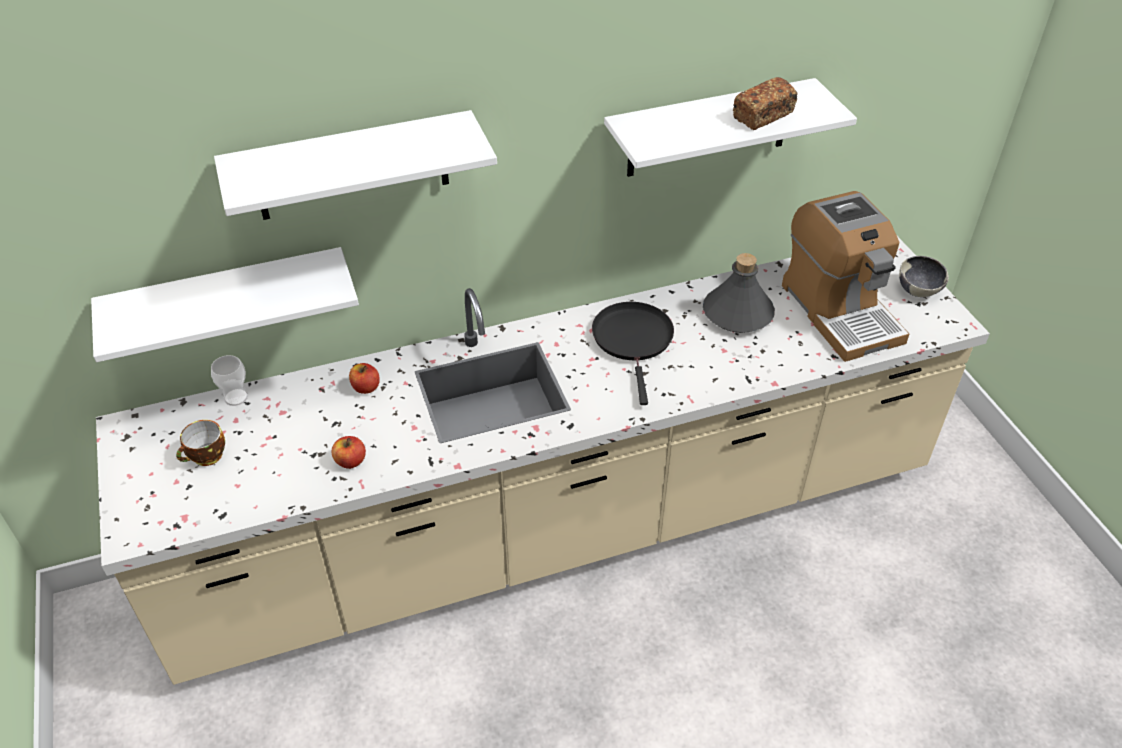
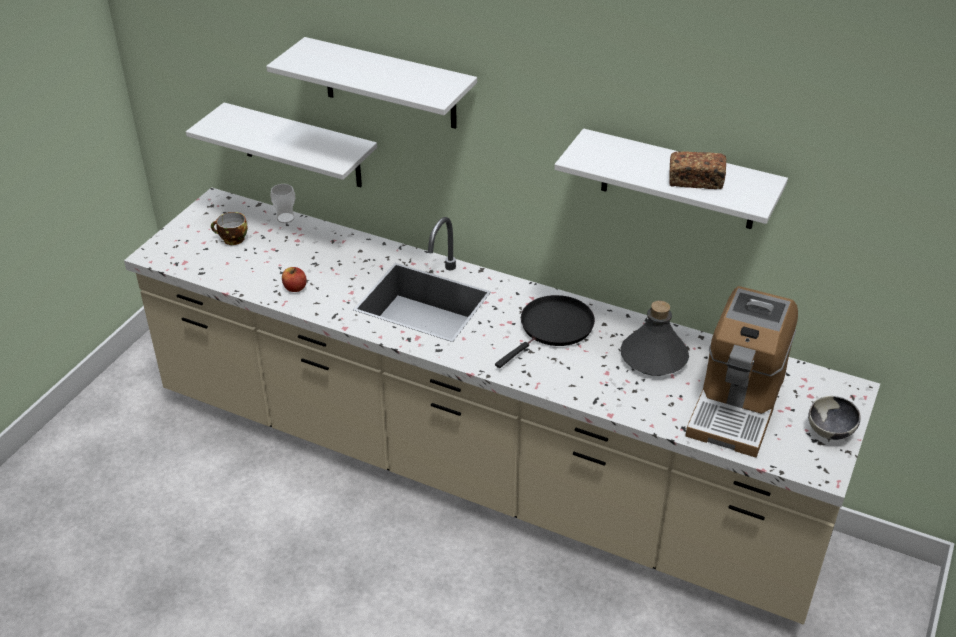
camera: 45 degrees right, 5 degrees down
(365, 387) = (356, 254): apple -> none

